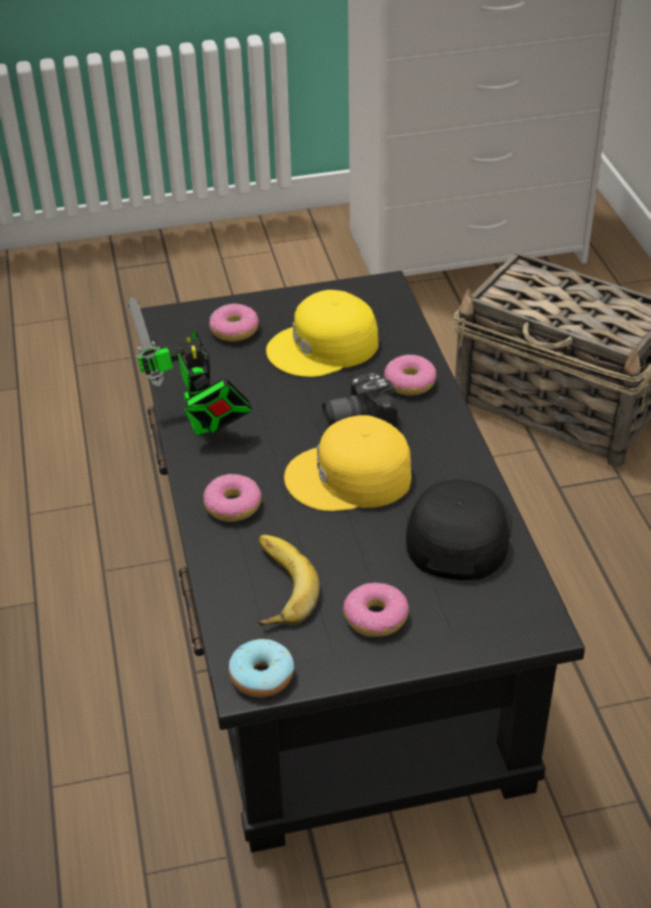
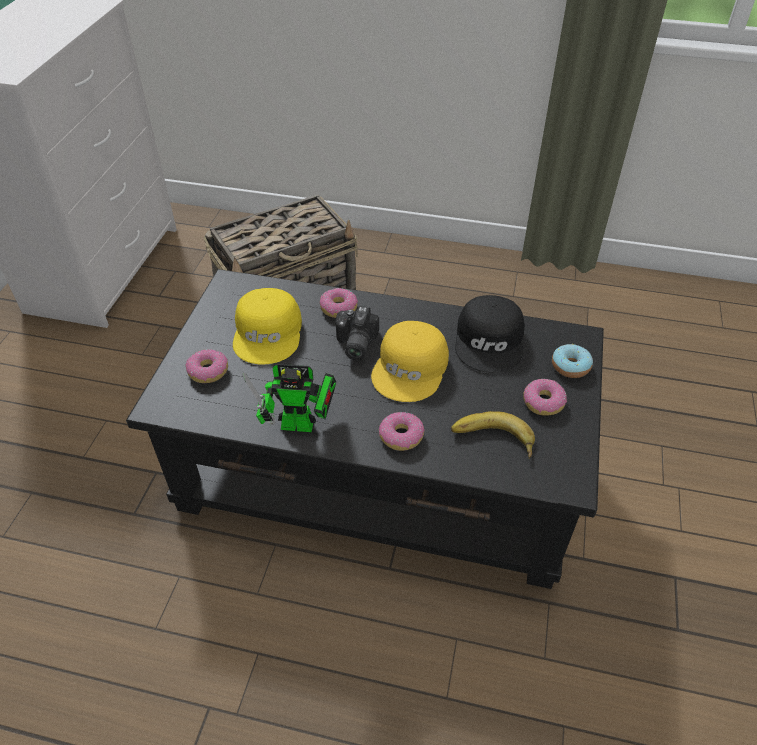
camera: 65 degrees left, 5 degrees up
(262, 676) = (570, 475): donut -> donut (570, 366)
(457, 534) = (490, 341): black cap -> black cap turned 120 degrees counterclockwise

